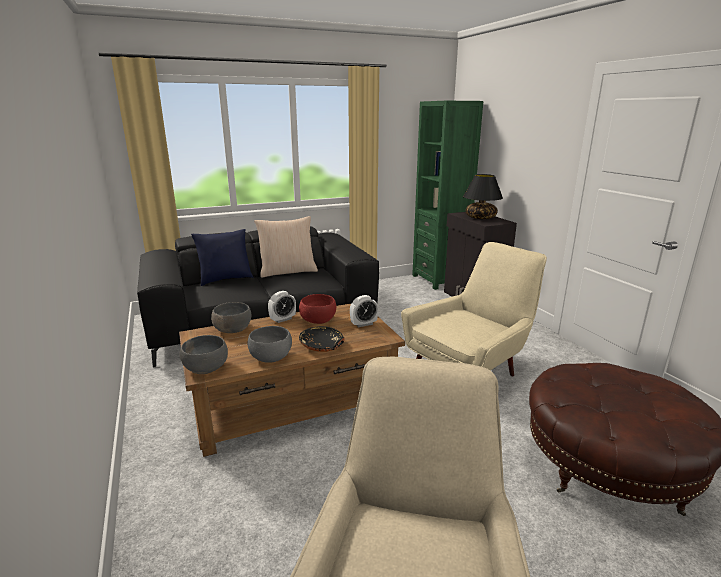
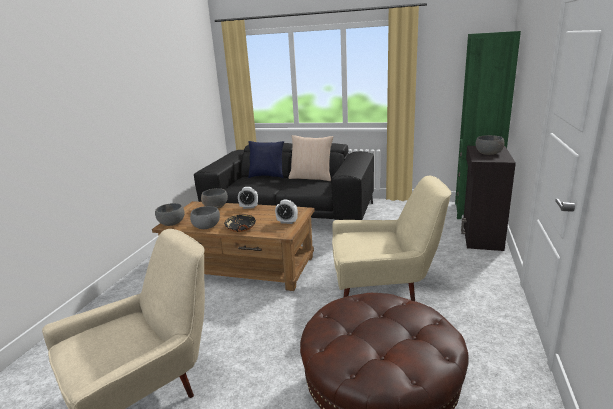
camera: 40 degrees right, 0 degrees up
(318, 320) = (266, 212): red bowl -> none
(480, 218) = (489, 153): black table lamp -> grey bowl

